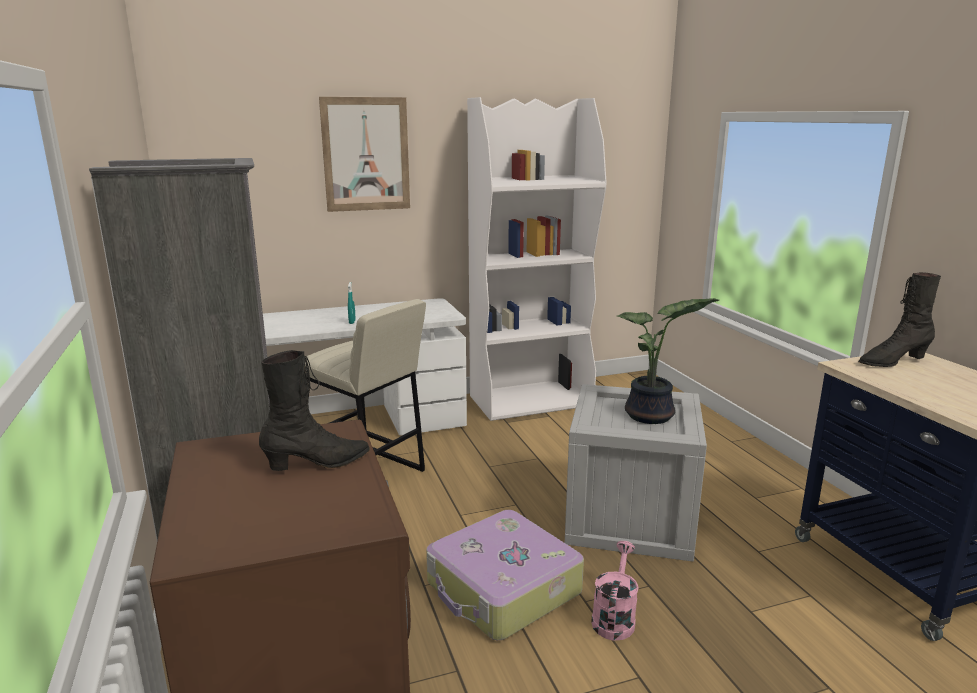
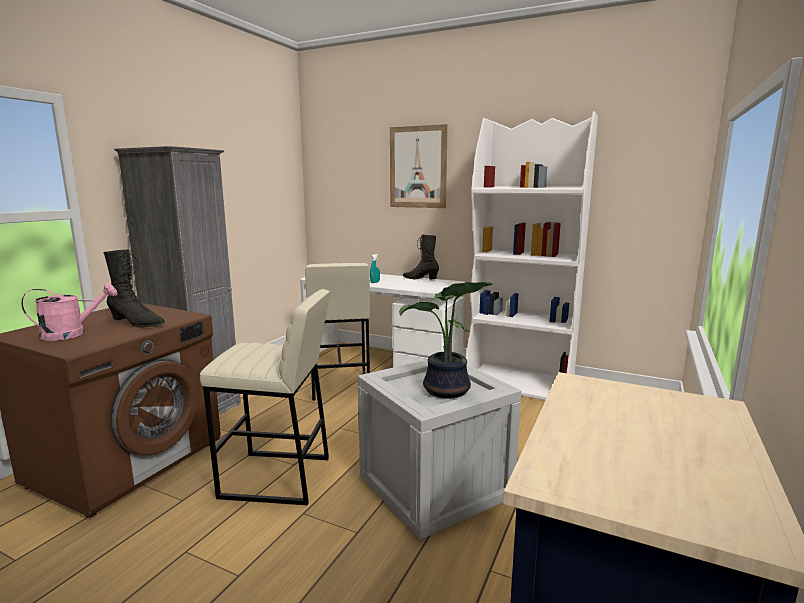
camera: 45 degrees right, 5 degrees down
(503, 589) = (279, 477): suitcase -> beige stool
(614, 617) = (298, 533): pink watering can -> pink watering can (72, 334)
(892, 362) = (652, 399): black boot -> black boot (420, 279)

